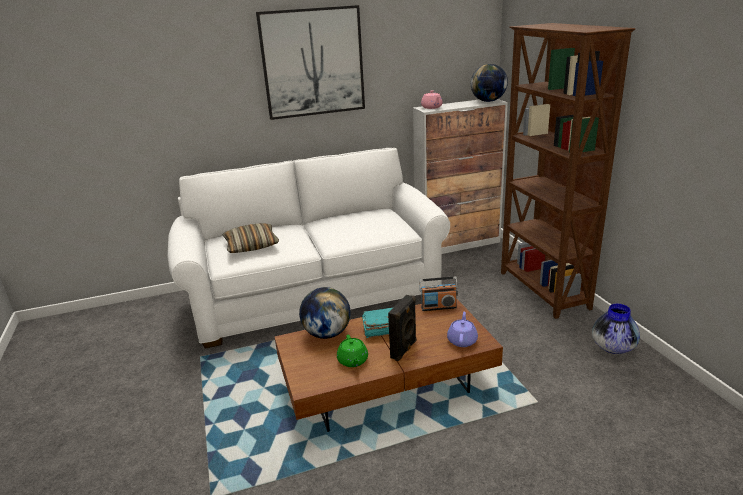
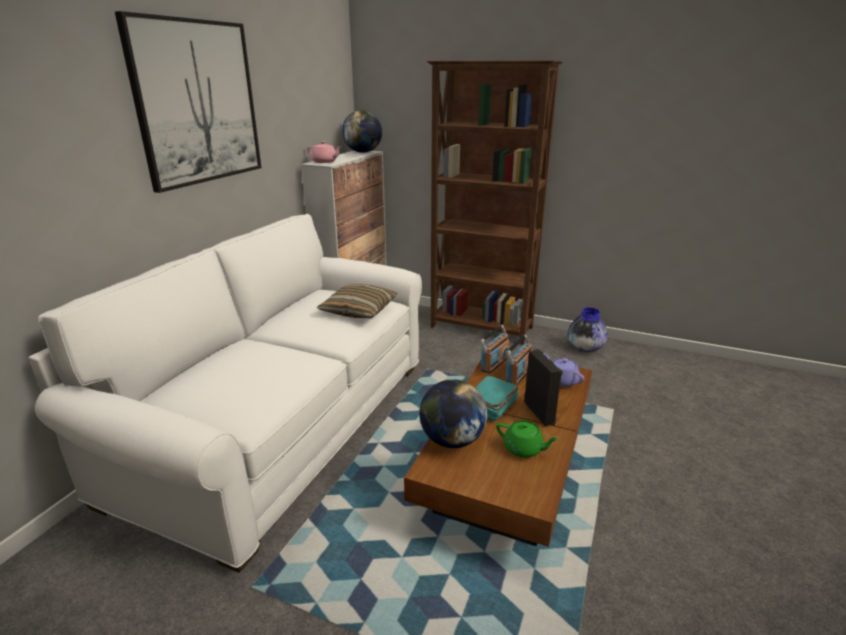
camera: 50 degrees left, 0 degrees up
(251, 245) = (239, 383): pillow -> pillow (359, 310)
(439, 322) = (518, 375): none -> radio

